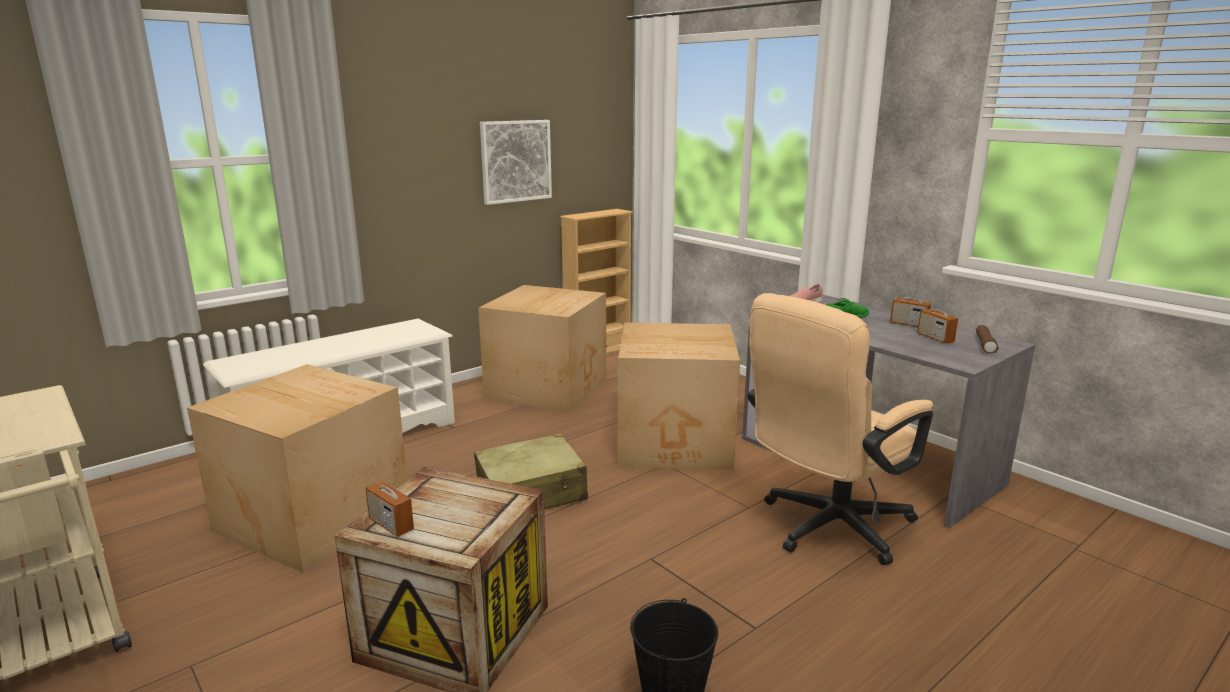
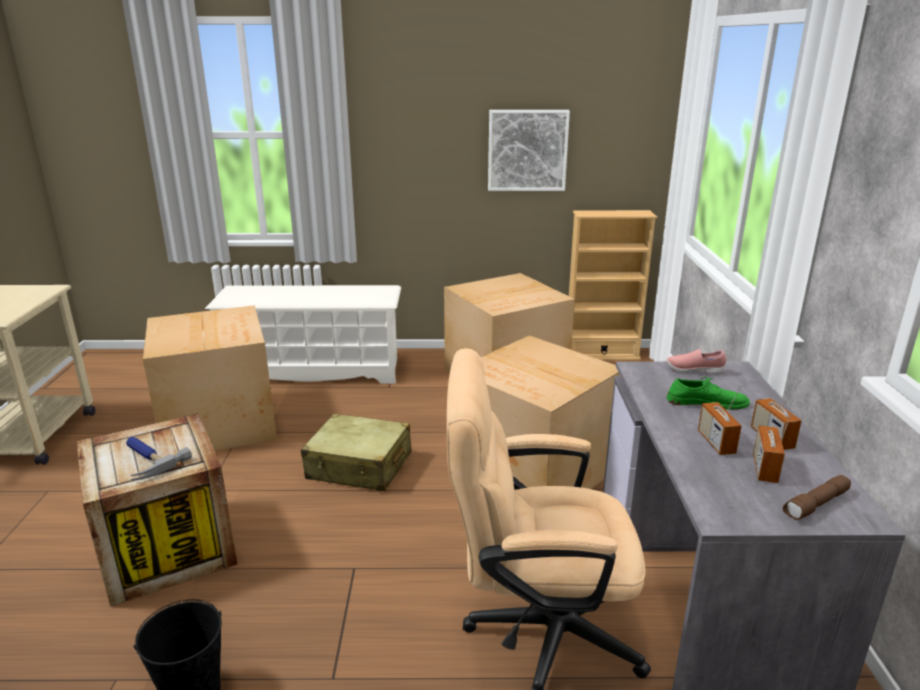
camera: 40 degrees right, 5 degrees up
(391, 525) = (108, 448): radio -> radio (716, 442)
(457, 515) = (146, 459): none -> hammer

